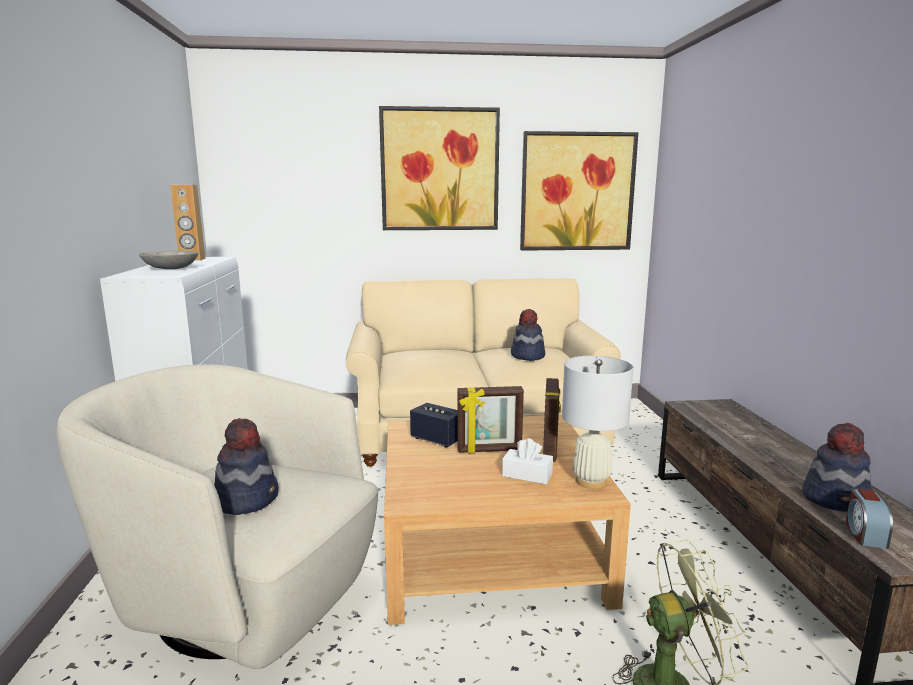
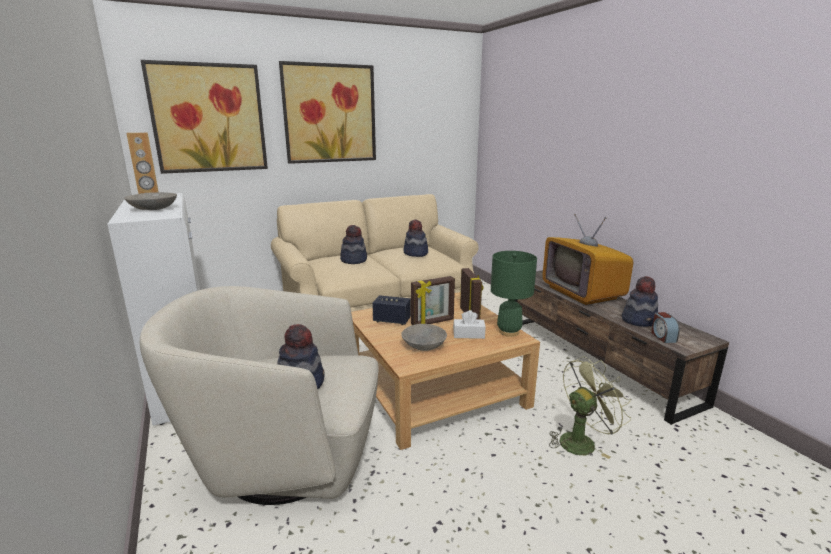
camera: 20 degrees left, 5 degrees up
(439, 357) = (354, 260): none -> hat
(451, 479) = (423, 345): none -> grey bowl
(577, 192) = (429, 130): picture -> picture (209, 118)
(590, 481) = (508, 332): white table lamp -> green table lamp
(759, 441) = (582, 293): none -> television

